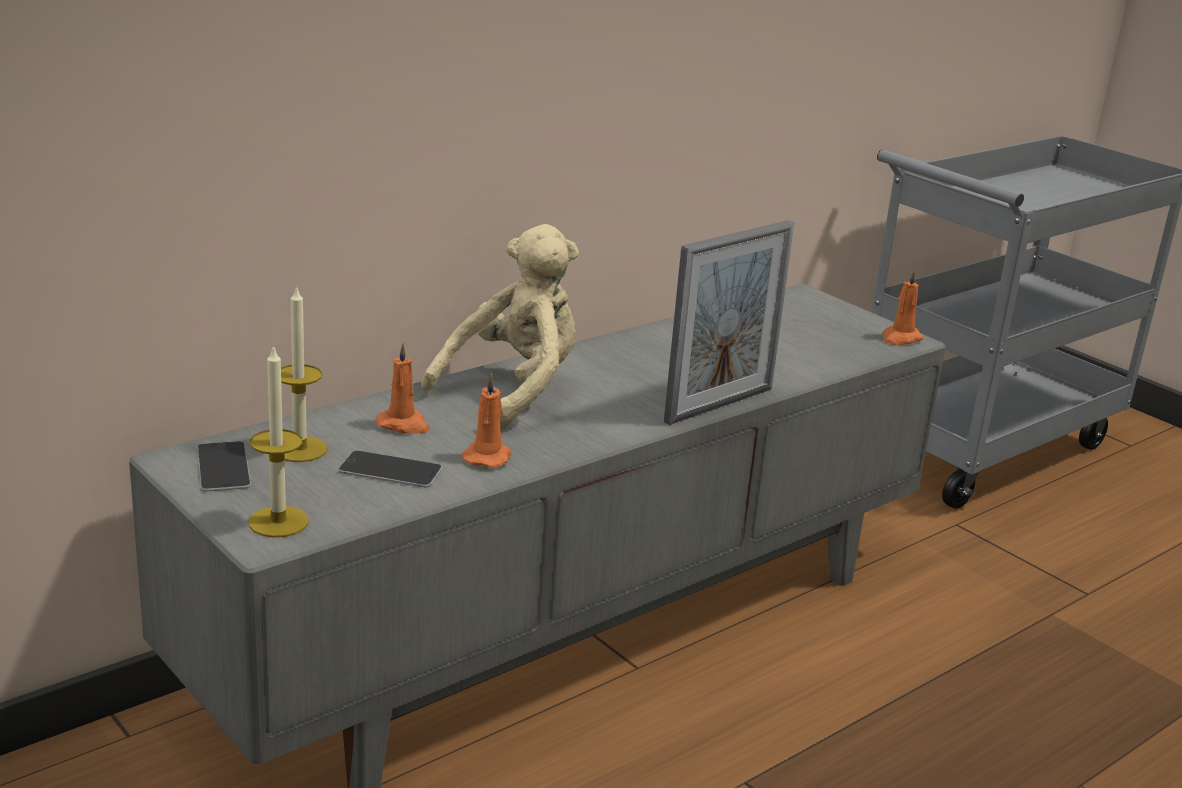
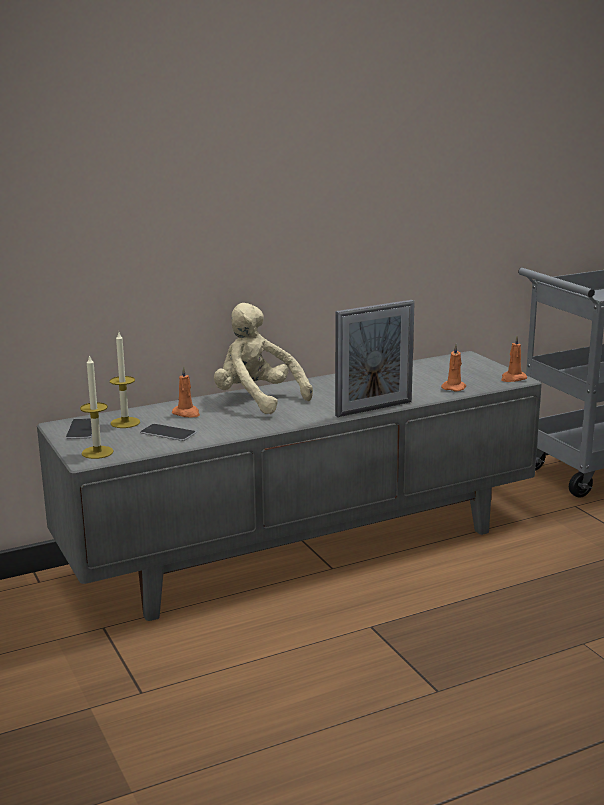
camera: 15 degrees right, 5 degrees down
(488, 456) = (224, 428): orange candle -> orange candle (454, 387)
(513, 391) = (257, 400): beige plush toy -> beige plush toy turned 105 degrees counterclockwise

